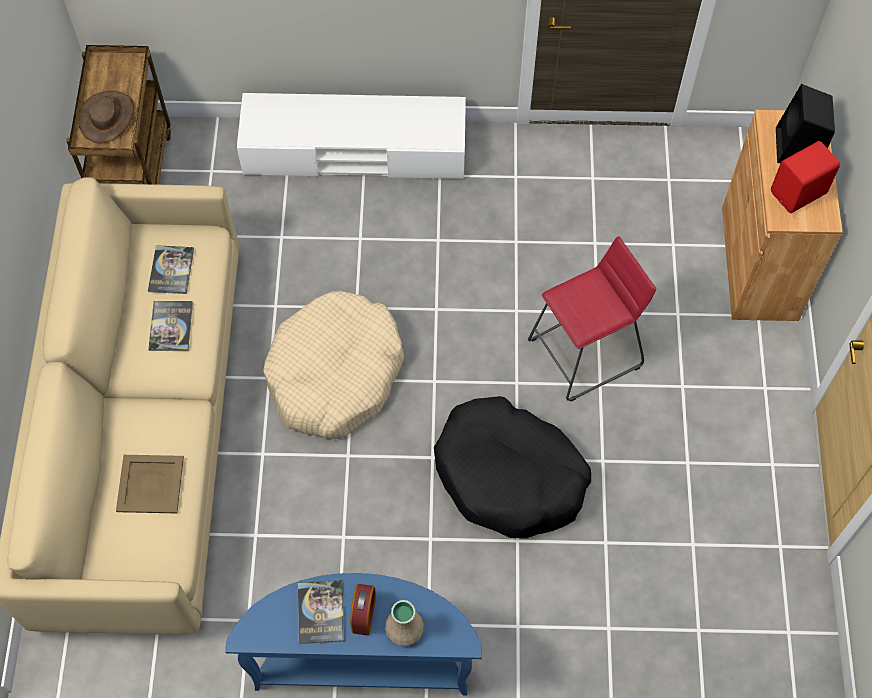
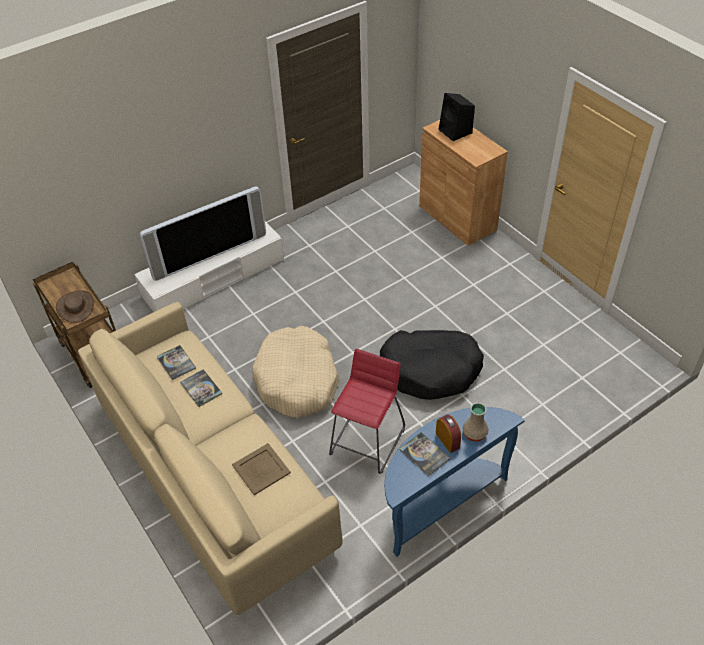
camera: 35 degrees left, 15 degrees down
(353, 120) = (209, 254): none -> television
(585, 352) = (415, 297): red stool -> red stool (367, 441)
(799, 193) = (474, 147): red speaker -> none

